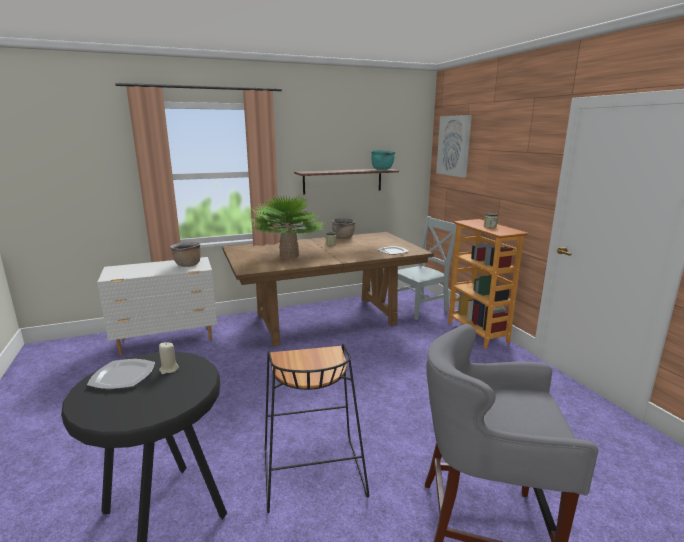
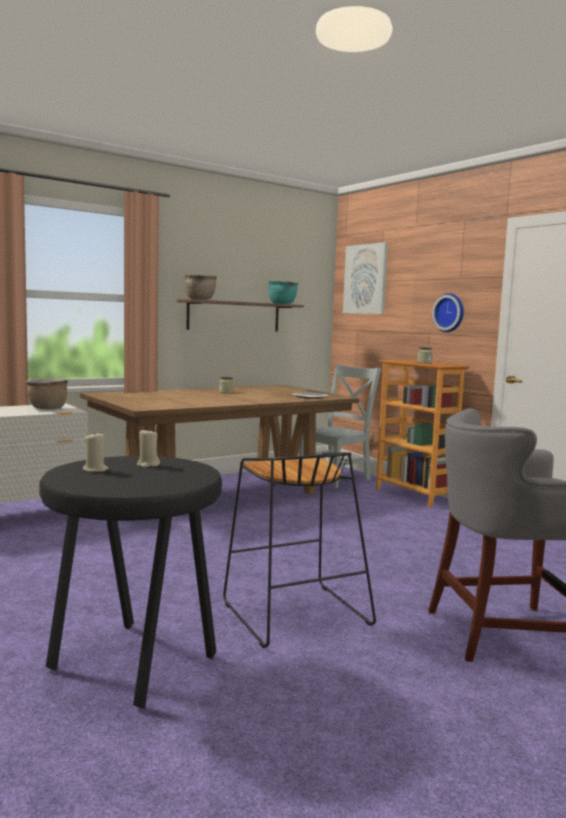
camera: 15 degrees left, 10 degrees down
(122, 376) = (95, 469): plate -> beige candle
(289, 255) = (183, 399): potted plant -> none
(343, 238) = (236, 388): brown cooking pot -> brown cooking pot (200, 299)
(516, 182) = (450, 312): none -> wall clock

